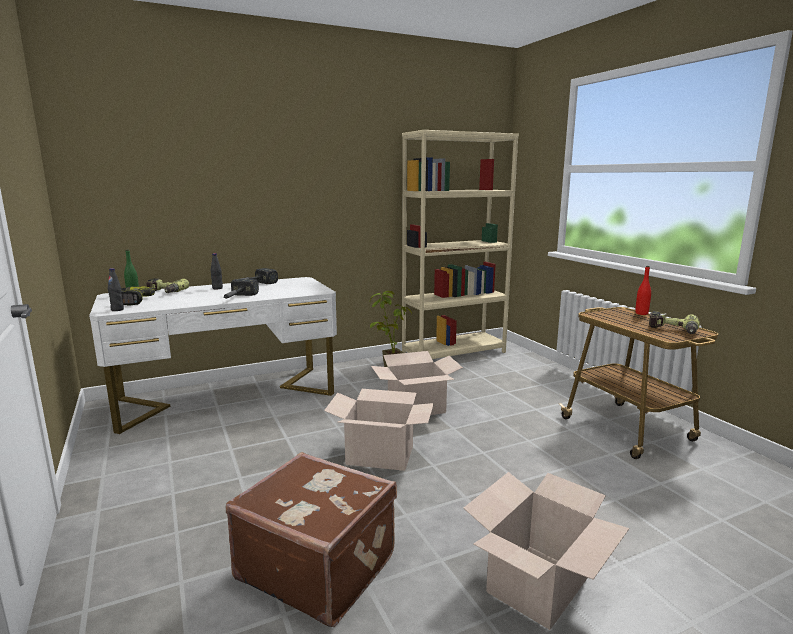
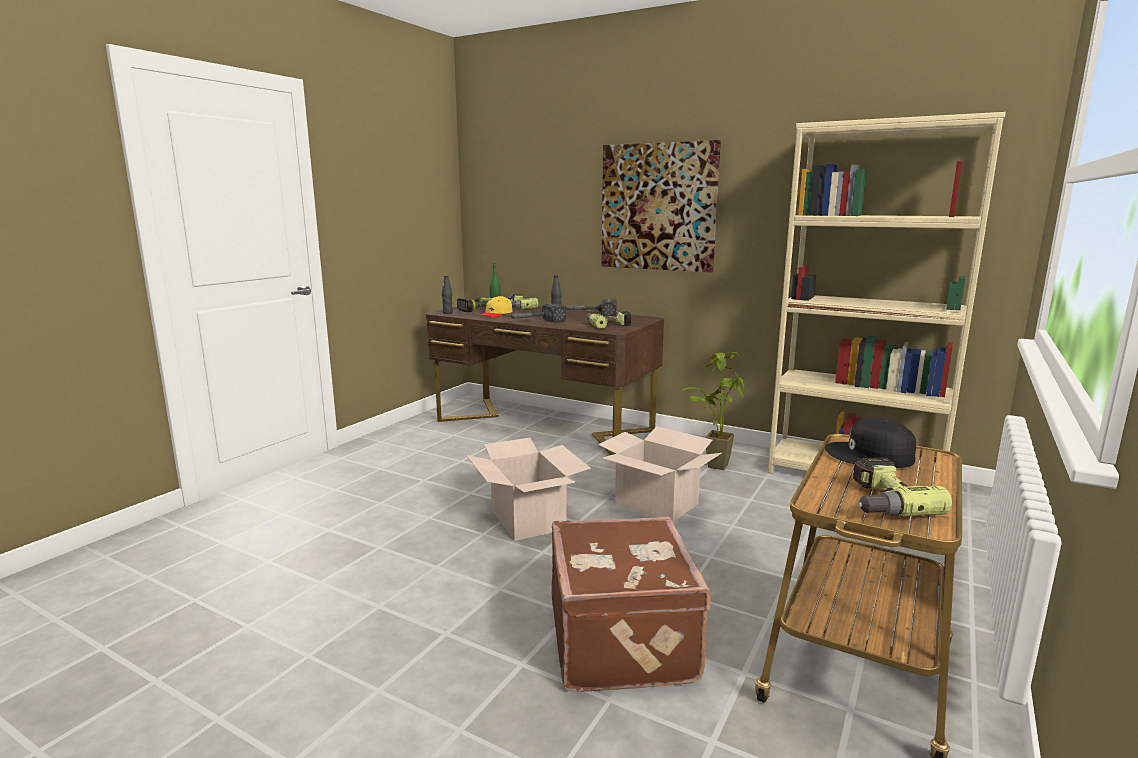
camera: 55 degrees right, 0 degrees up
(174, 300) = (496, 314): none -> yellow cap
(227, 397) = (543, 425): white desk -> brown desk
(294, 187) = (658, 207): none -> picture
(298, 288) = (608, 324): none -> power drill
(317, 565) = (332, 553): brown suitcase -> brown suitcase (624, 640)
(537, 584) = (378, 674): cardboard box -> none
(615, 316) = (870, 455): none -> black cap
(641, 313) = (942, 470): red bottle -> none

